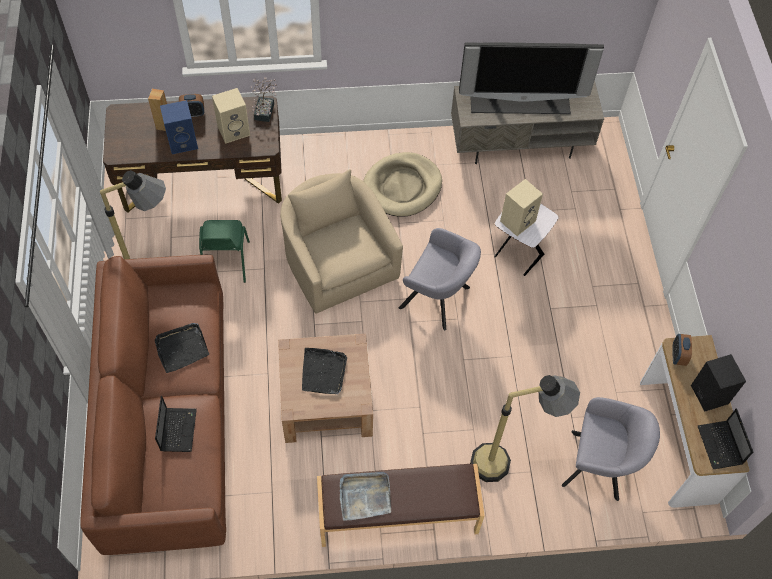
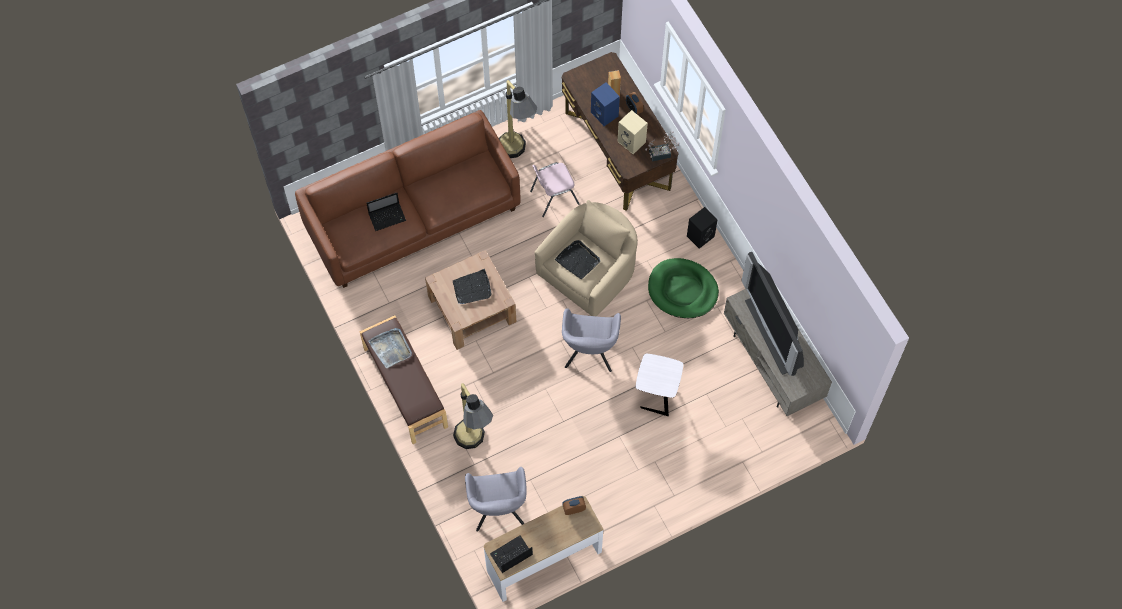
camera: 70 degrees right, 5 degrees up
(181, 348) = (447, 192): black tray -> black tray (578, 260)
(226, 262) = (553, 197): green chair -> pink chair
(402, 187) = (682, 290): beige dog bed -> green dog bed
(517, 220) = (655, 369): beige speaker -> none
(708, 394) = (550, 537): black speaker -> black speaker (700, 235)

